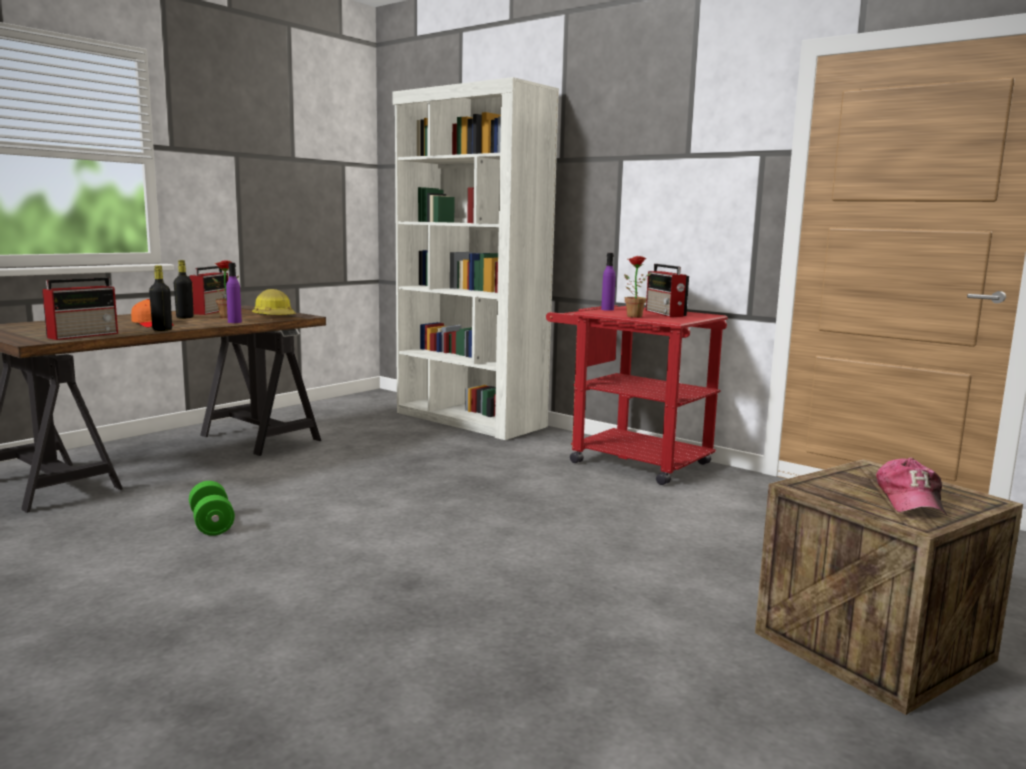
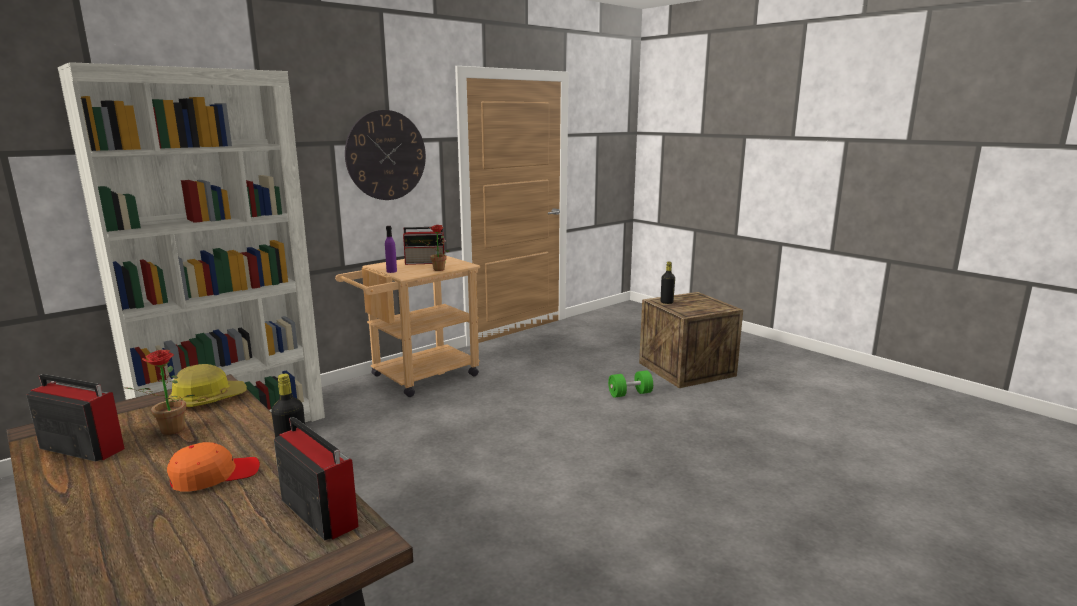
camera: 80 degrees left, 5 degrees up
(185, 317) = (152, 460): black bottle -> black bottle (666, 302)
(212, 524) = (497, 579): green dumbbell -> green dumbbell (630, 394)
(234, 322) = (243, 420): purple bottle -> none
(629, 460) = (417, 378): red cart -> beige cart
(678, 174) = (386, 155): none -> wall clock
(910, 501) = (701, 303): cap -> none

